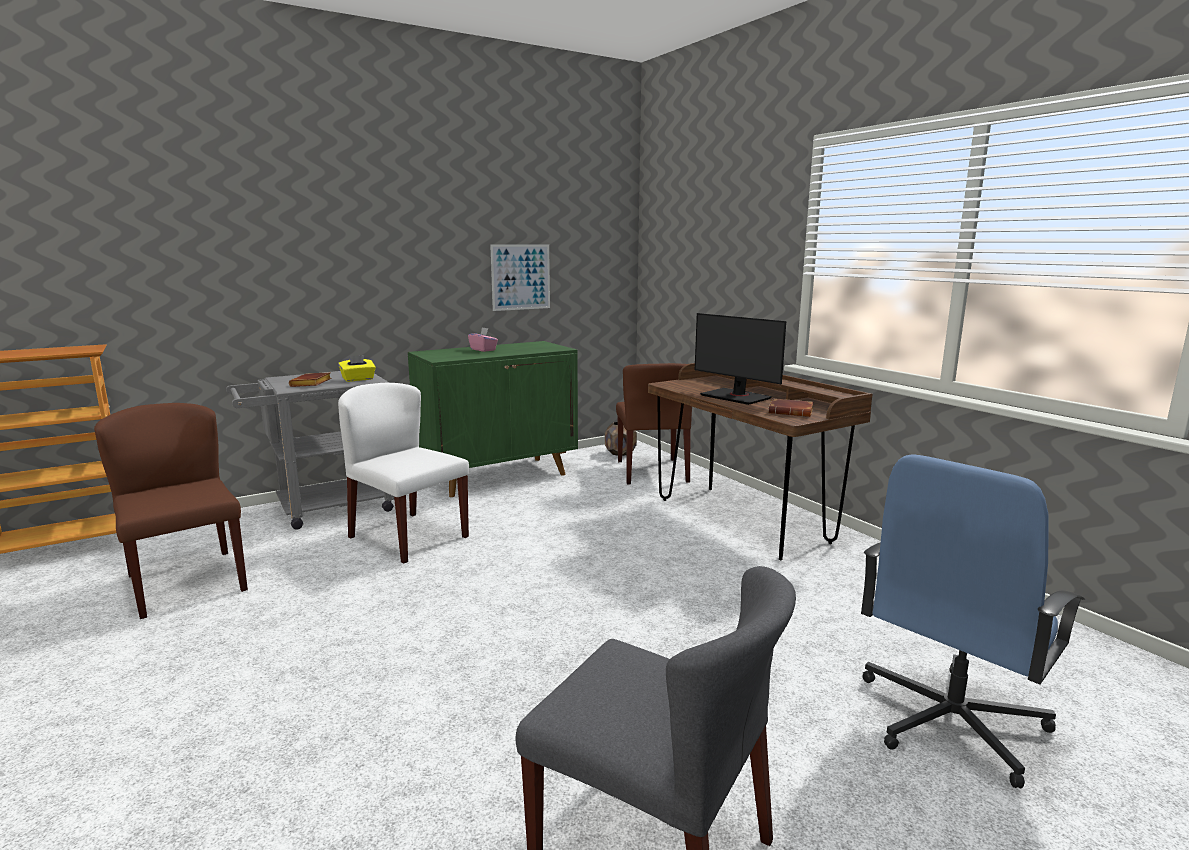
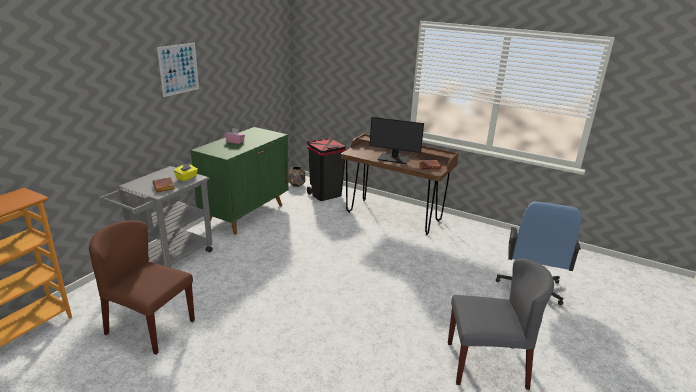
camera: 30 degrees left, 10 degrees up
(408, 536) = (243, 265): white chair -> none
(521, 277) = (240, 90): picture -> picture (179, 69)
(652, 471) = (325, 194): brown chair -> black trash can

